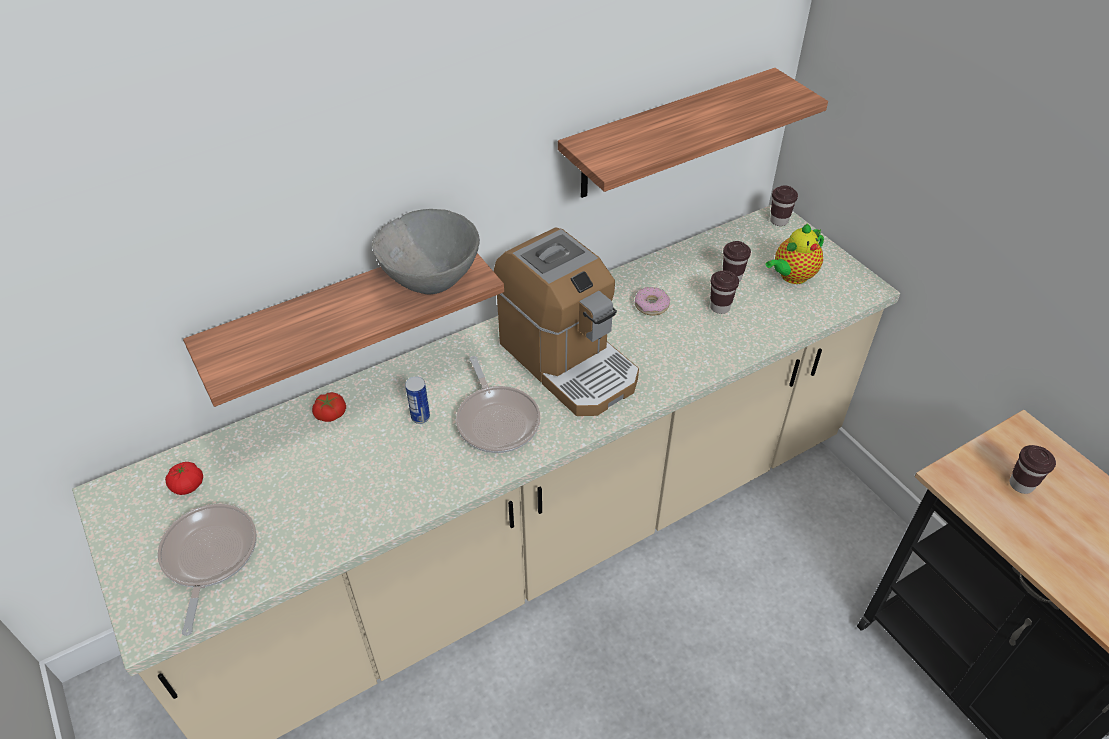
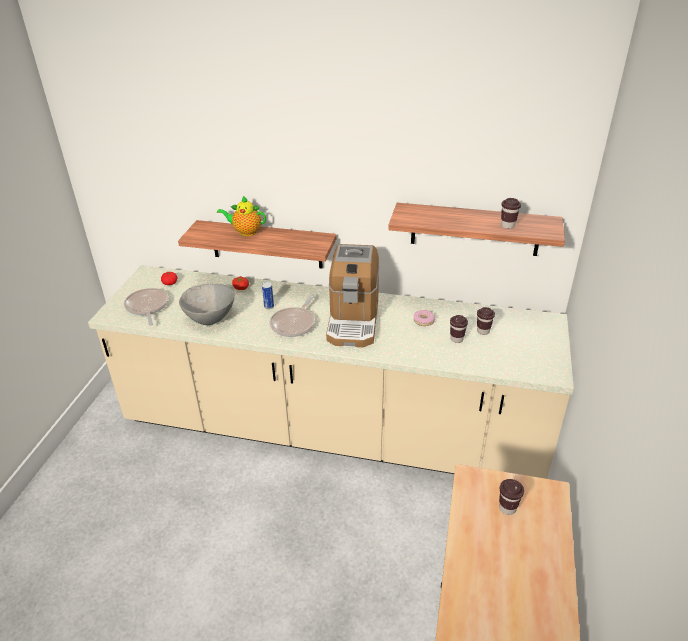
camera: 45 degrees right, 10 degrees down
(209, 557) = (147, 307): frying pan -> frying pan turned 60 degrees counterclockwise
(431, 280) = (299, 242): grey bowl -> grey bowl (210, 319)
(779, 221) = (551, 322): brown cup -> brown cup (507, 226)
(792, 276) = (518, 347): teapot -> teapot (245, 232)

